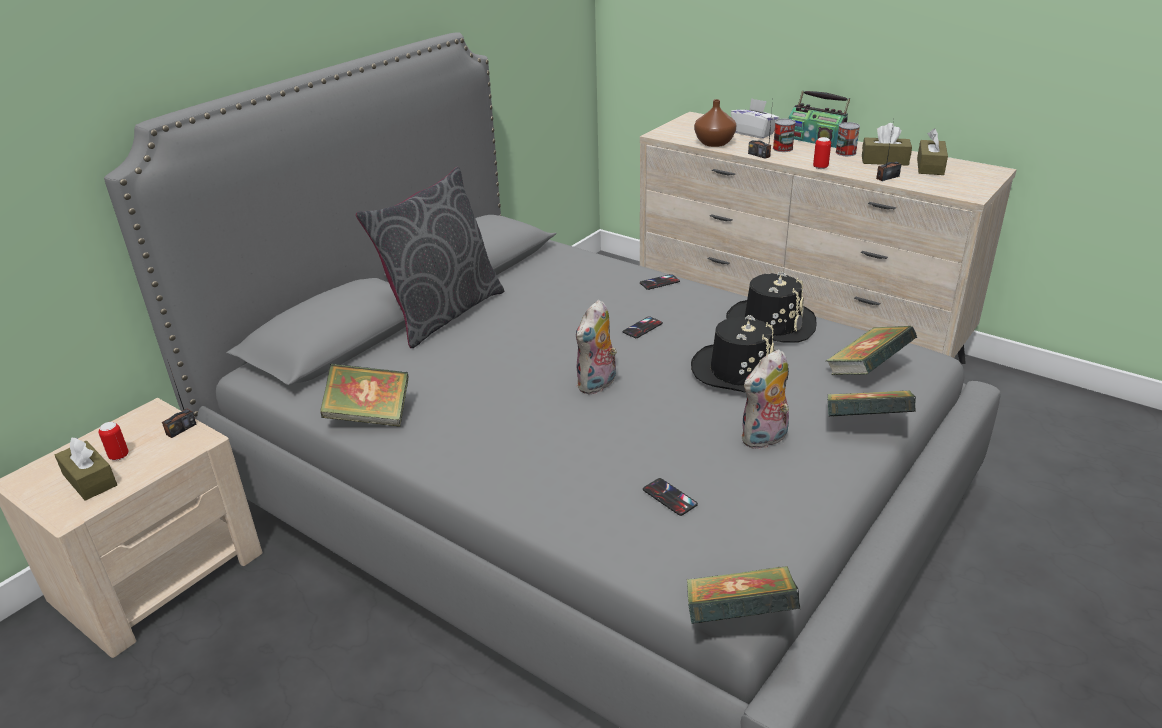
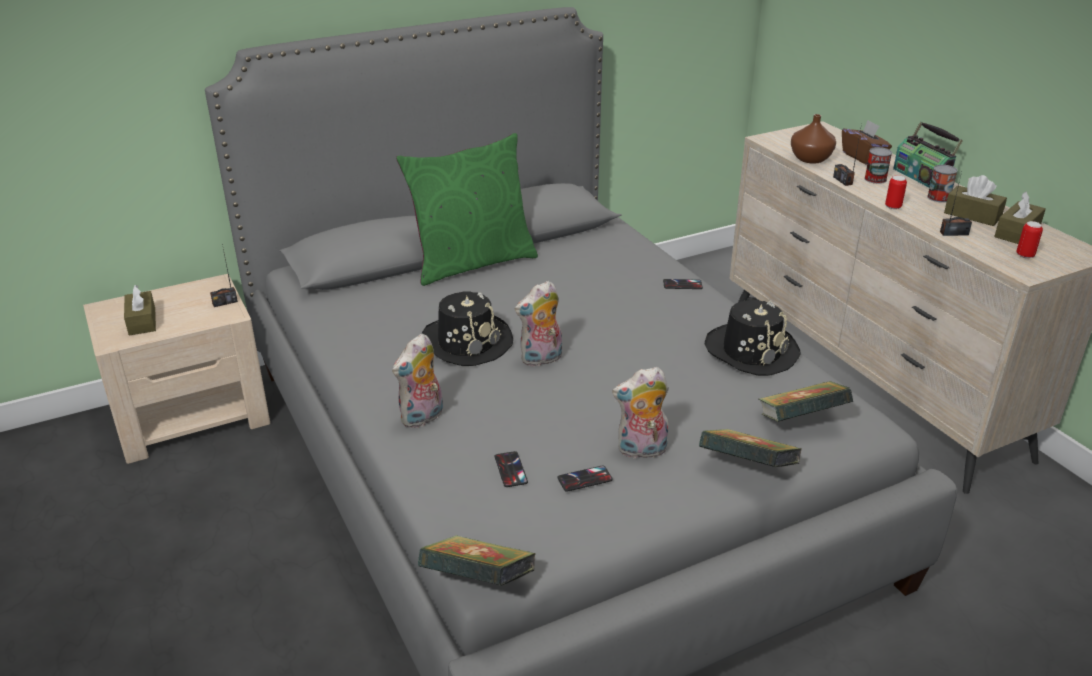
camera: 25 degrees right, 0 degrees up
(119, 456) = (172, 310): can -> can (1025, 255)
(369, 416) = (345, 331): book -> none
(443, 313) = (472, 262): grey pillow -> green pillow
(533, 477) = (422, 418): none -> plush toy
(642, 328) = (627, 321): phone -> phone (585, 479)
(739, 371) = (678, 385): black hat -> black hat (466, 342)
(754, 133) = (863, 157): white tissue box -> brown tissue box

